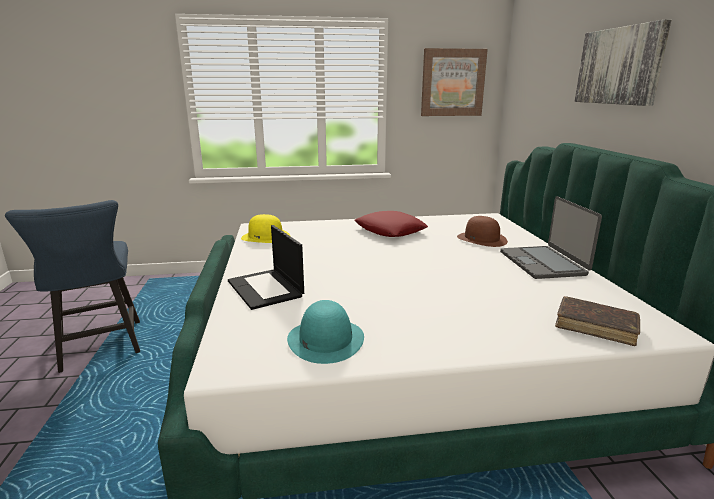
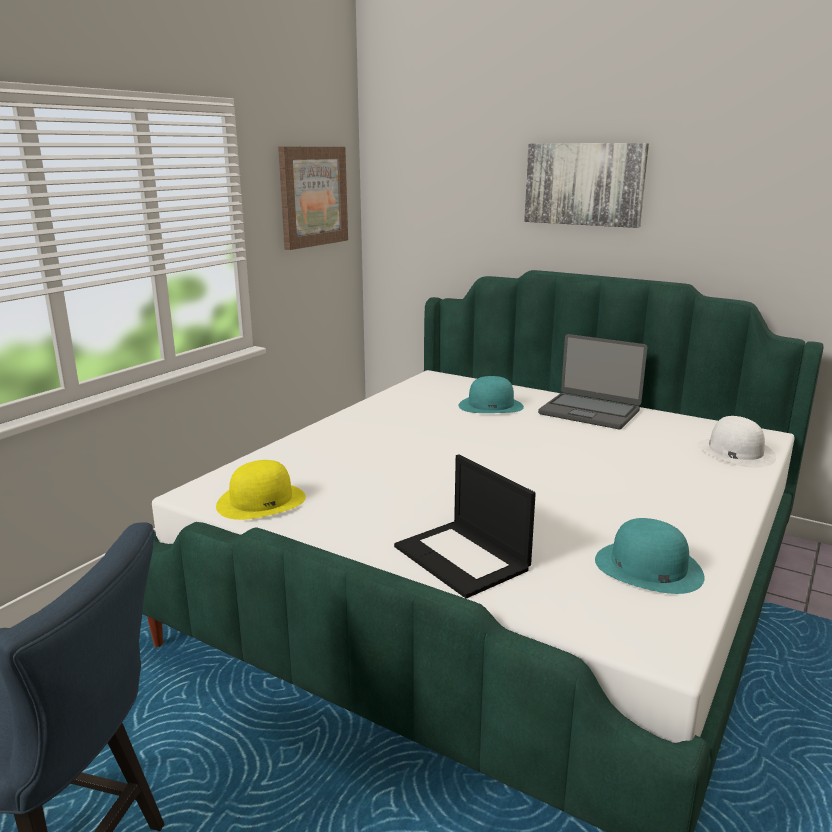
camera: 50 degrees left, 0 degrees up
(266, 289) = (463, 558): laptop -> laptop turned 45 degrees clockwise
(390, 230) = (384, 429): red pillow -> none
(482, 239) = (491, 406): brown hat -> turquoise hat
(595, 327) = (735, 452): brown book -> white hat

